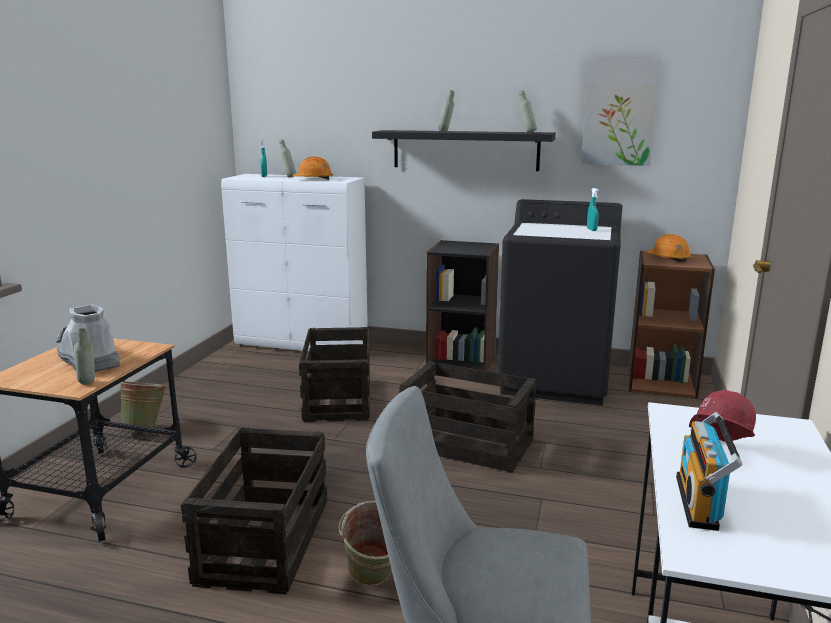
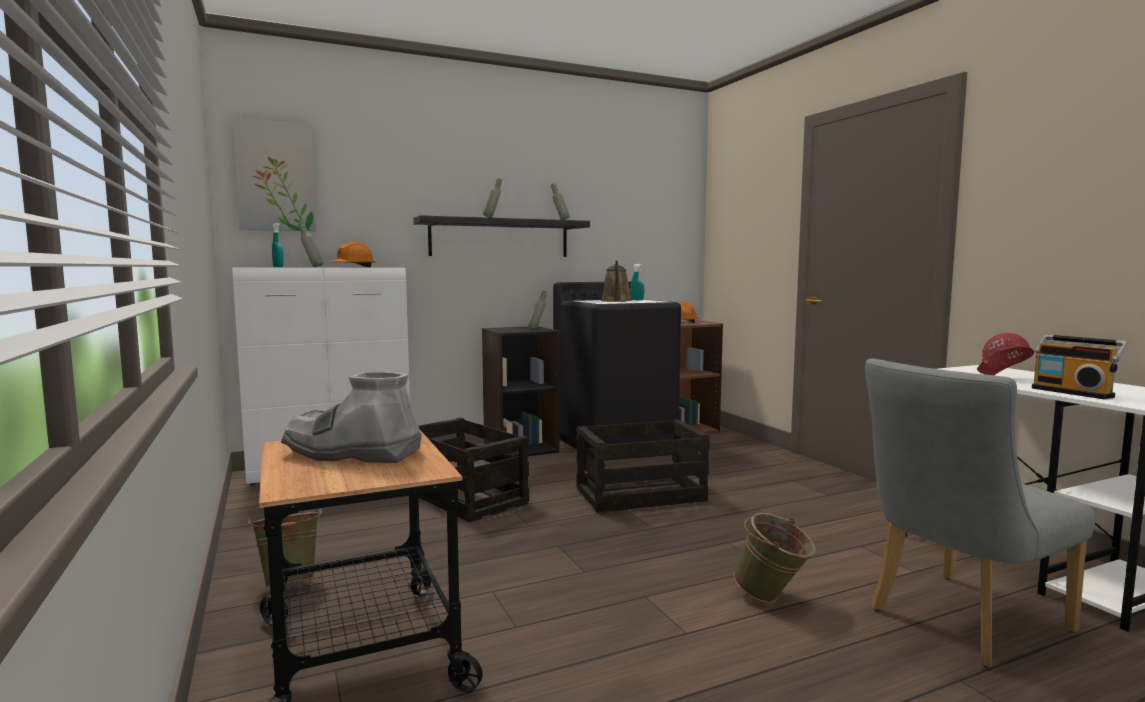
camera: 40 degrees left, 10 degrees down
(88, 385) = (435, 466): grey bottle -> grey bottle (537, 328)
(265, 539) = (631, 611): crate -> none
(559, 230) = (616, 301): none -> brown watering can
(619, 113) = (624, 207): picture -> picture (275, 177)

